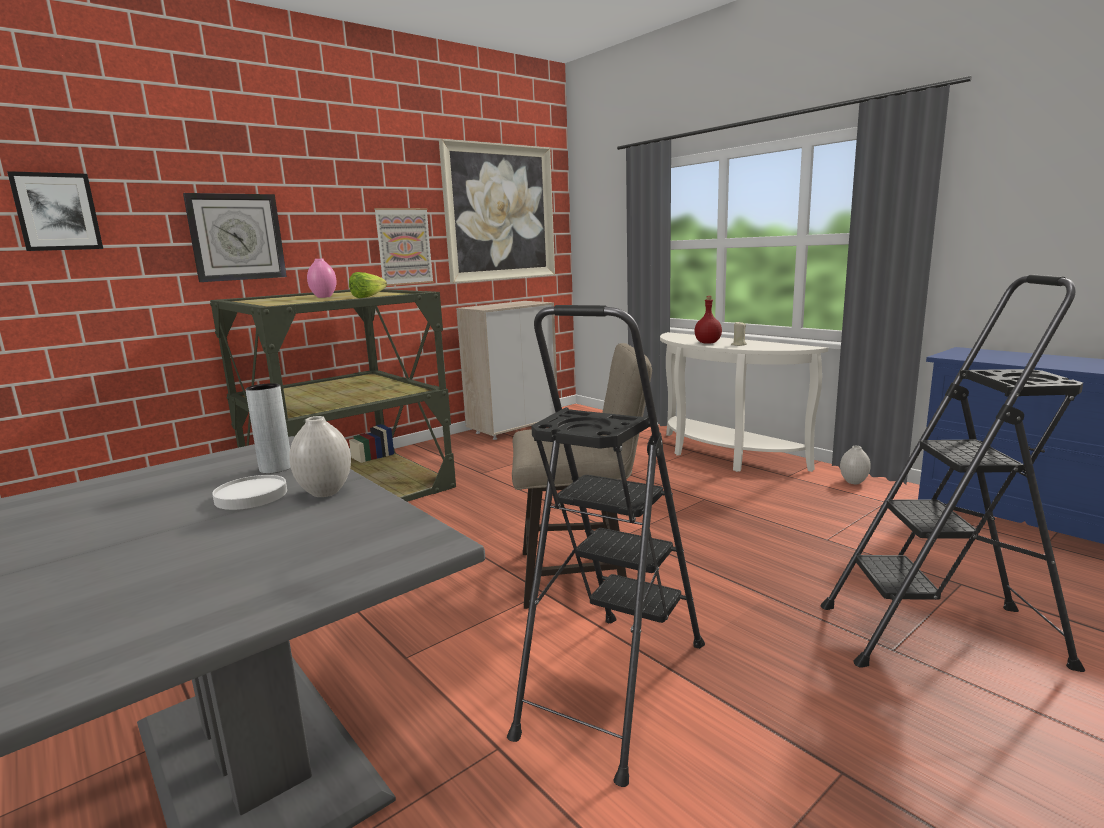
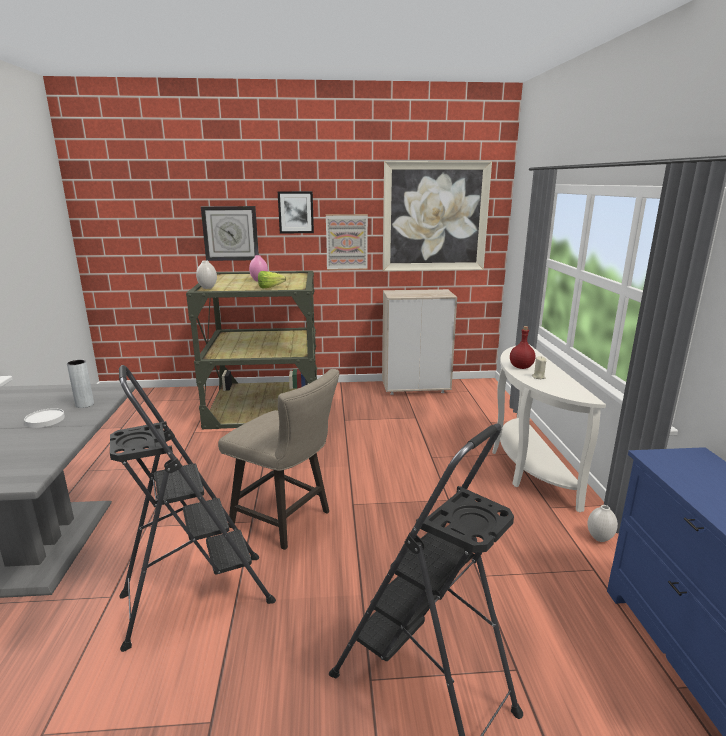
camera: 35 degrees right, 5 degrees up
(57, 212) = (137, 218): picture -> picture (296, 212)
(326, 493) = (65, 430): white vase -> white vase (207, 288)

